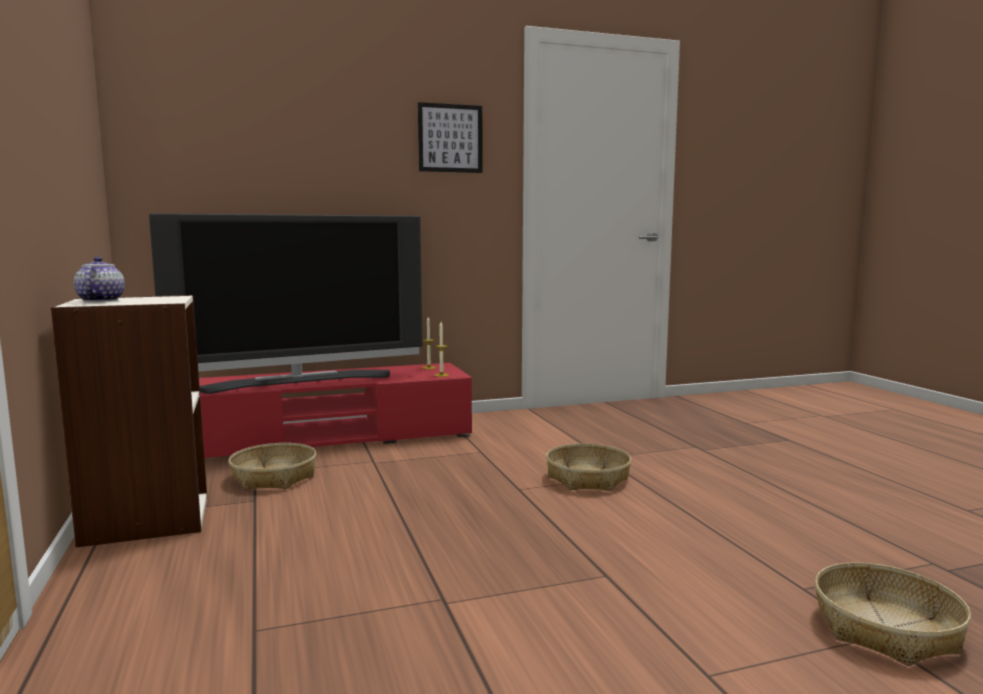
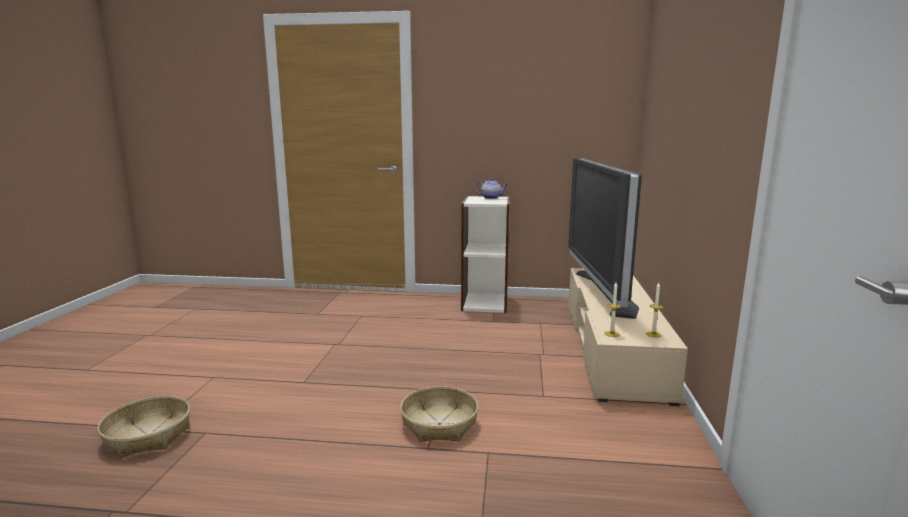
camera: 115 degrees right, 5 degrees up
(274, 477) = (528, 327): basket -> none
(328, 438) = (612, 346): red tv stand -> beige tv stand
(450, 138) = (728, 80): picture -> none

